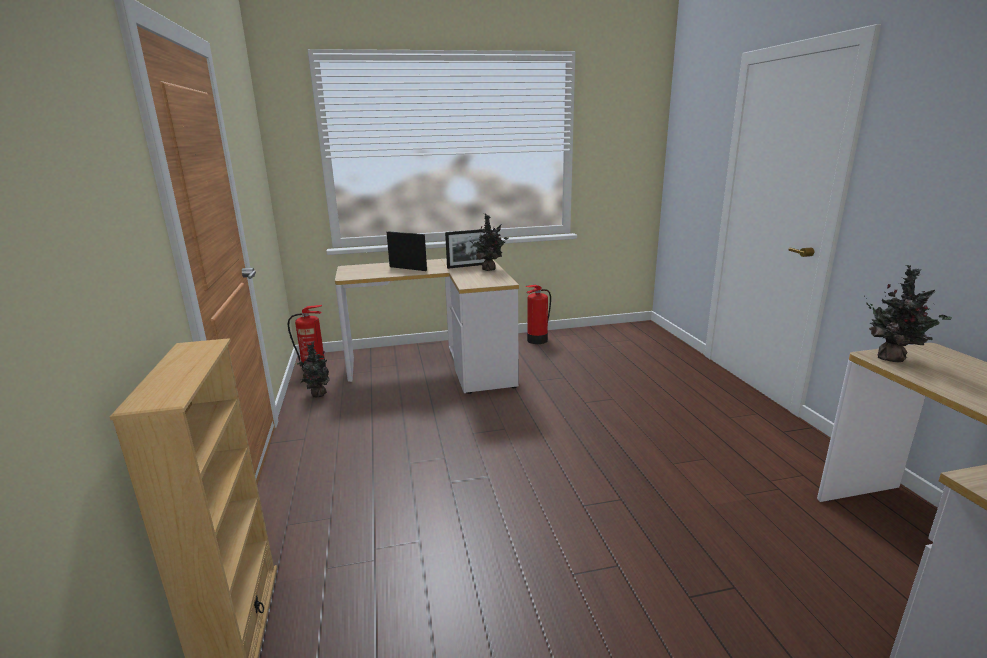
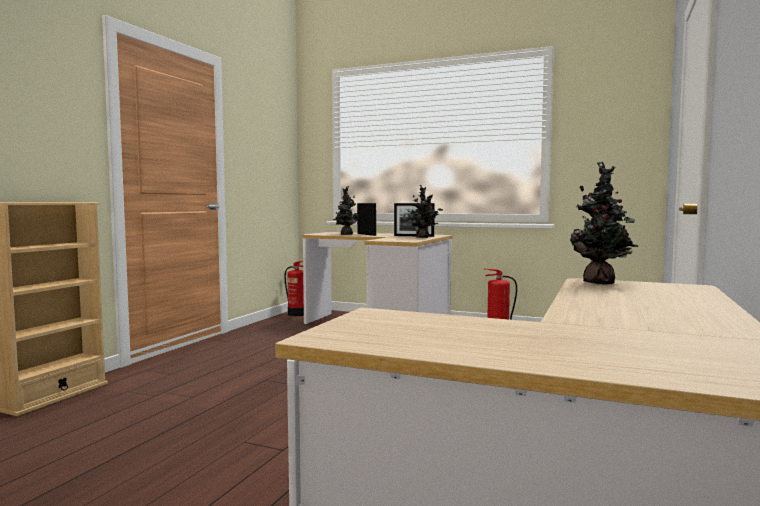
camera: 35 degrees right, 15 degrees down
(317, 394) = (273, 325): potted plant -> potted plant (345, 234)

